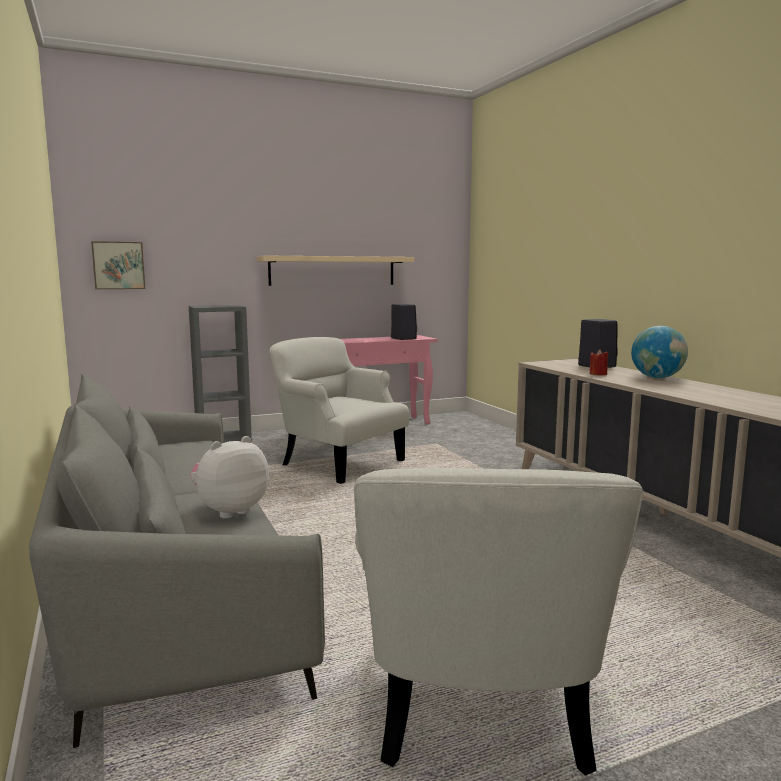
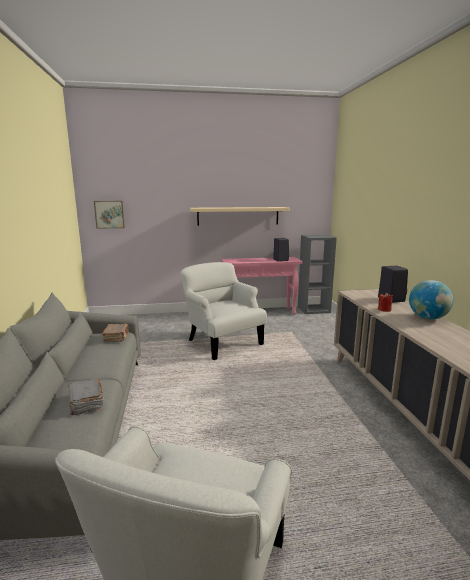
camera: 15 degrees right, 5 degrees up
(200, 445) = (116, 337): none -> brown book
(224, 440) = (168, 316): grey bookcase -> grey bookcase (314, 309)
(230, 511) = (86, 403): plush toy -> grey book

